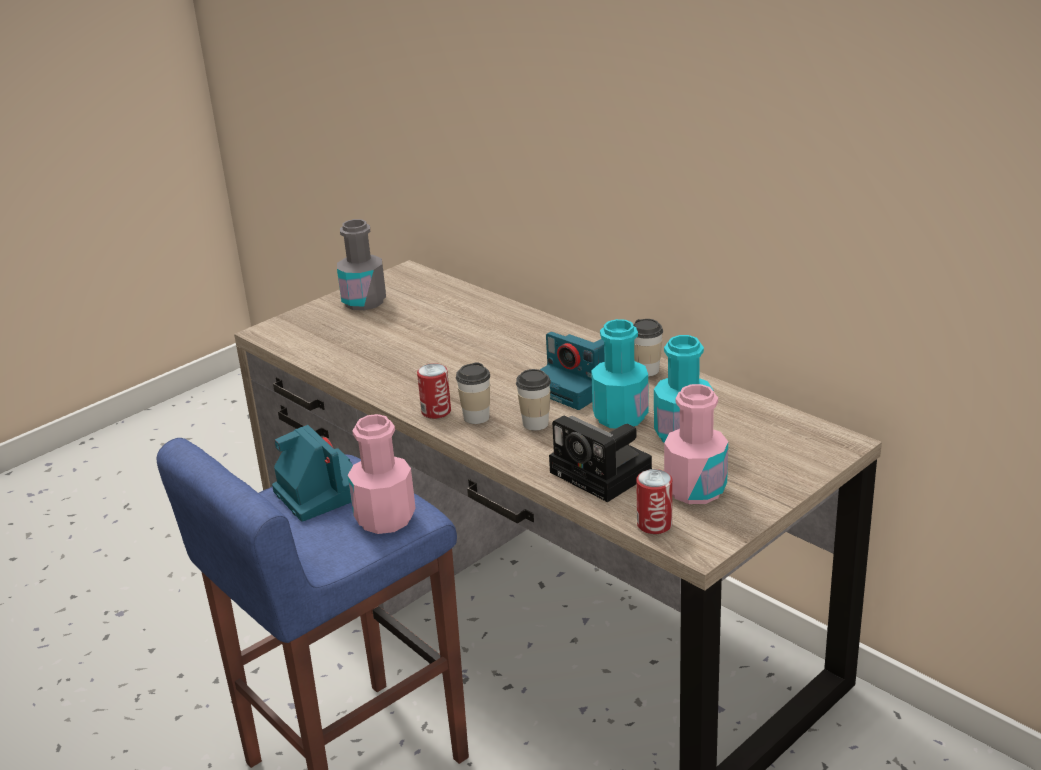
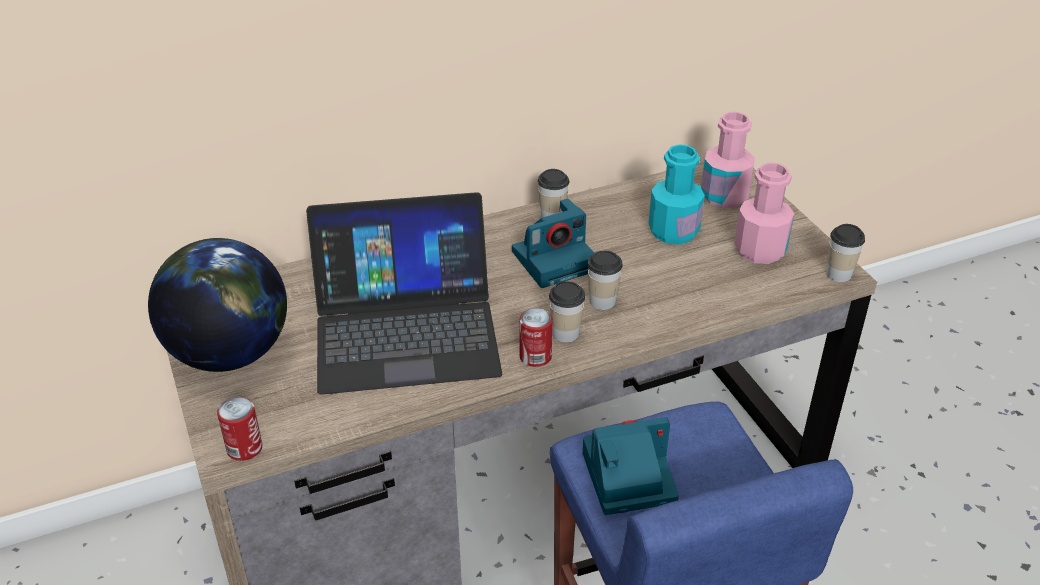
camera: 70 degrees left, 10 degrees up
(364, 301) = (229, 353): grey bottle -> globe
(385, 518) = (701, 440): pink bottle -> pink bottle (724, 196)
(434, 352) = (406, 329): none -> laptop
(604, 474) = (712, 287): camera -> none
(620, 416) = (622, 253): turquoise bottle -> none
(654, 524) = (800, 284): can -> can (244, 448)
(695, 546) = (838, 274): none -> cup

